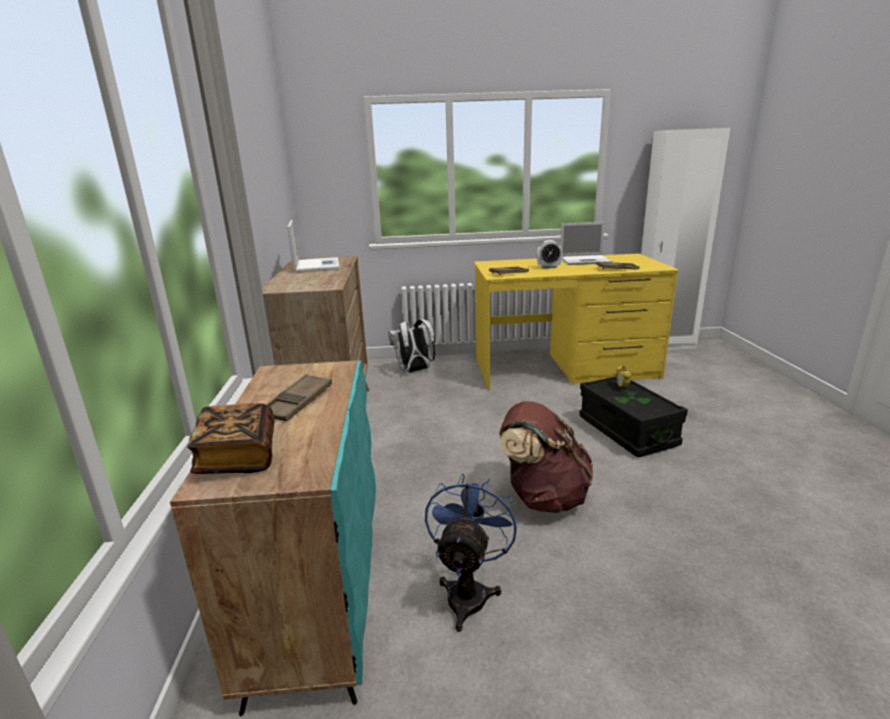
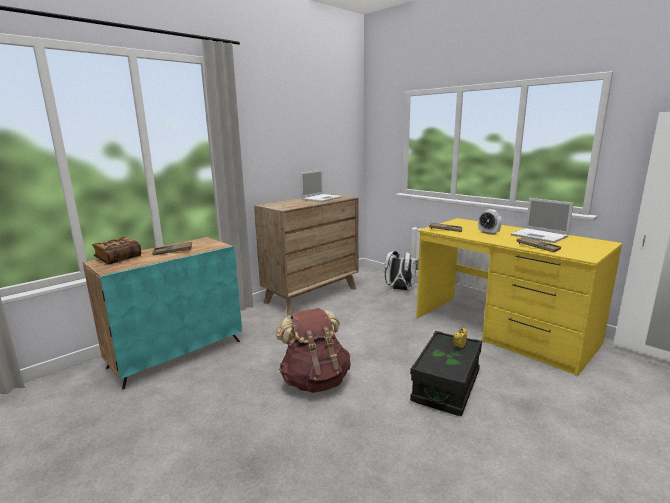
camera: 50 degrees right, 5 degrees down
(469, 591) = (208, 389): blue fan -> none

